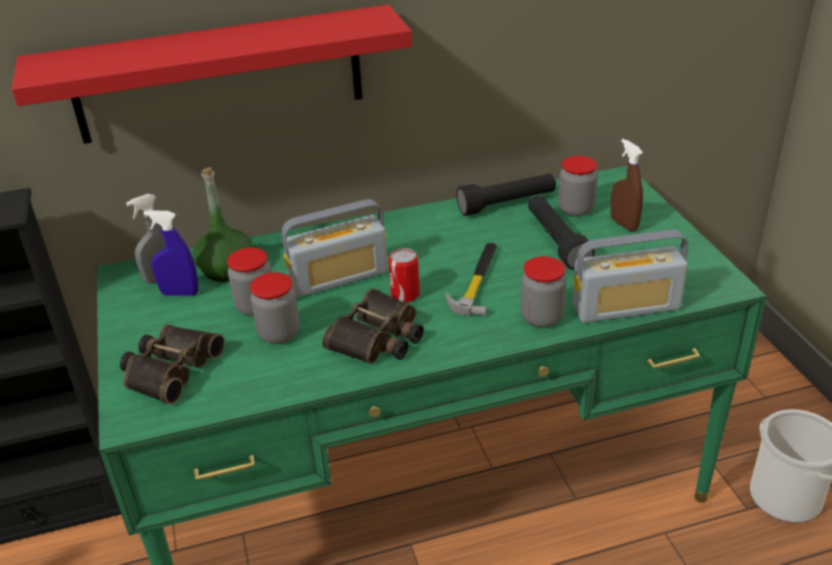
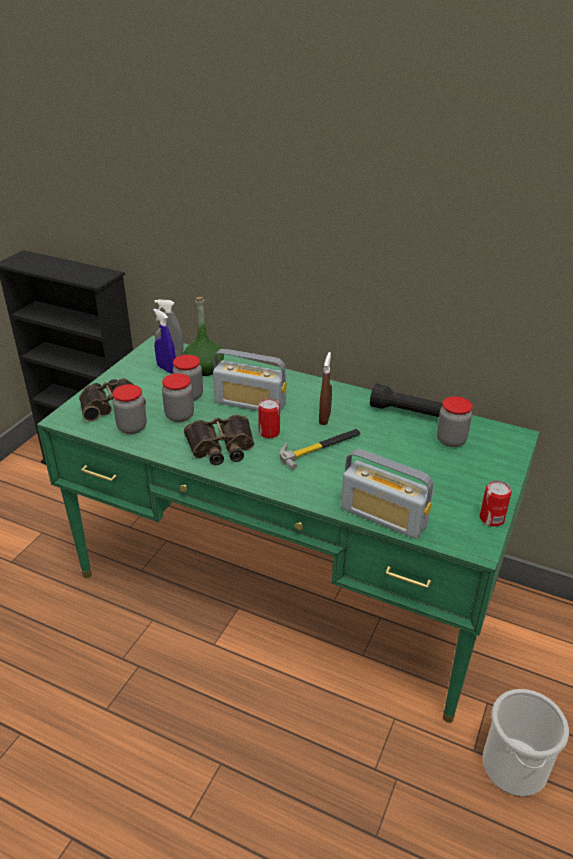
camera: 40 degrees right, 0 degrees up
(219, 75) = (239, 241): red shelf -> none
(542, 317) = (323, 490): jar -> jar (132, 427)
(556, 241) = (404, 452): black flashlight -> none
(624, 224) = (468, 467): brown spray bottle -> brown spray bottle (324, 418)
(703, 256) = (491, 519): none -> can

